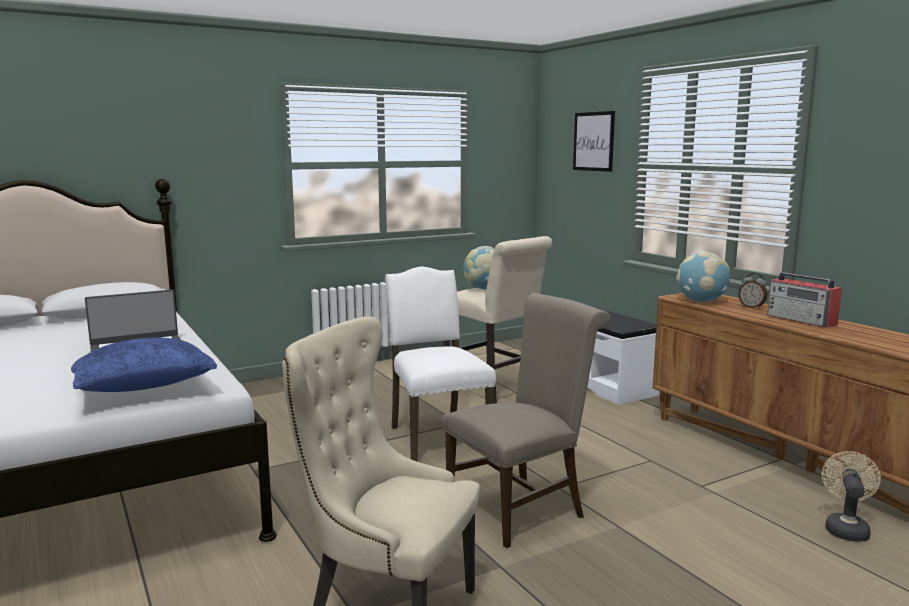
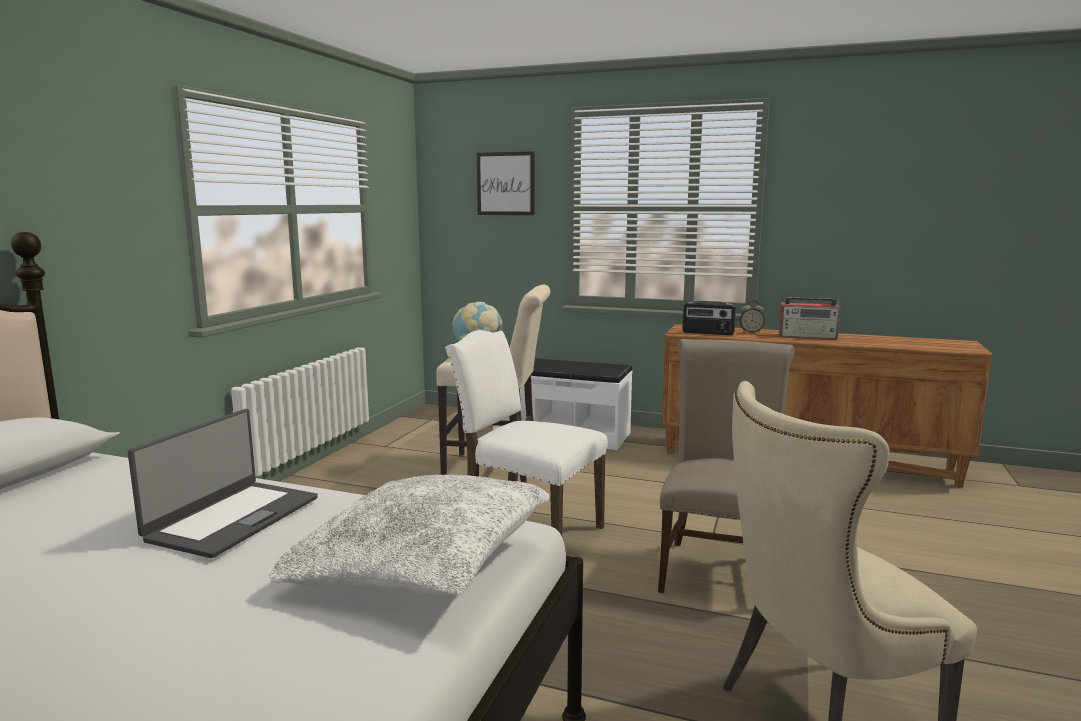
camera: 40 degrees left, 0 degrees up
(143, 387) = (420, 566): blue pillow -> white pillow
(701, 301) = (708, 333): globe -> radio
(845, 528) = (908, 497): beige fan -> none

